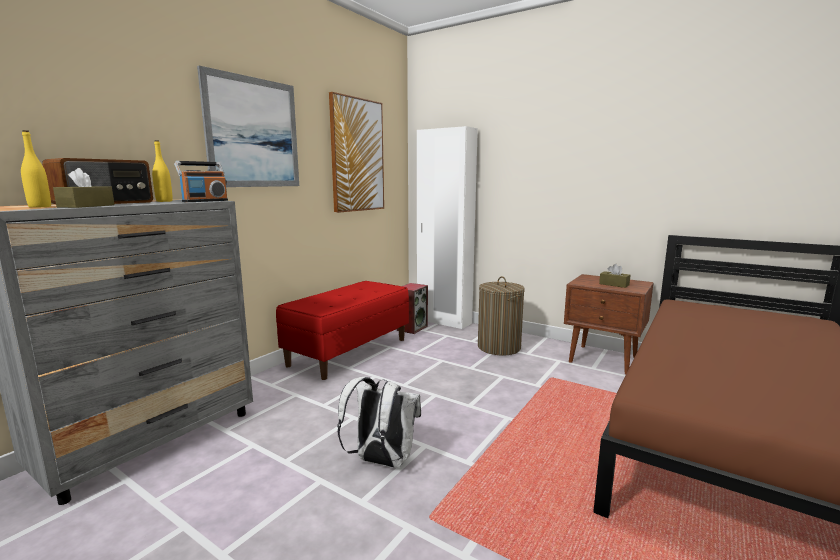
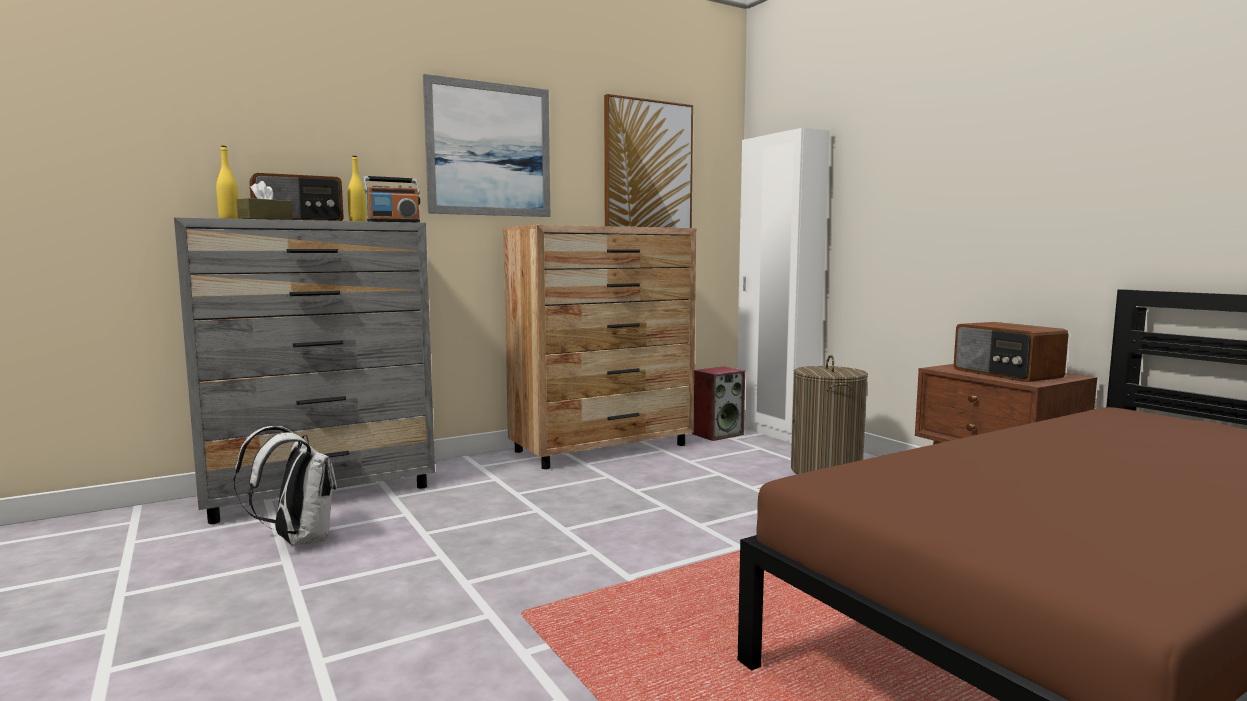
camera: 25 degrees right, 5 degrees down
(349, 352) = (603, 448): red bench -> brown dresser
(381, 461) = (524, 554): white backpack -> white backpack (297, 540)
(614, 284) = (1006, 374): brown tissue box -> radio

